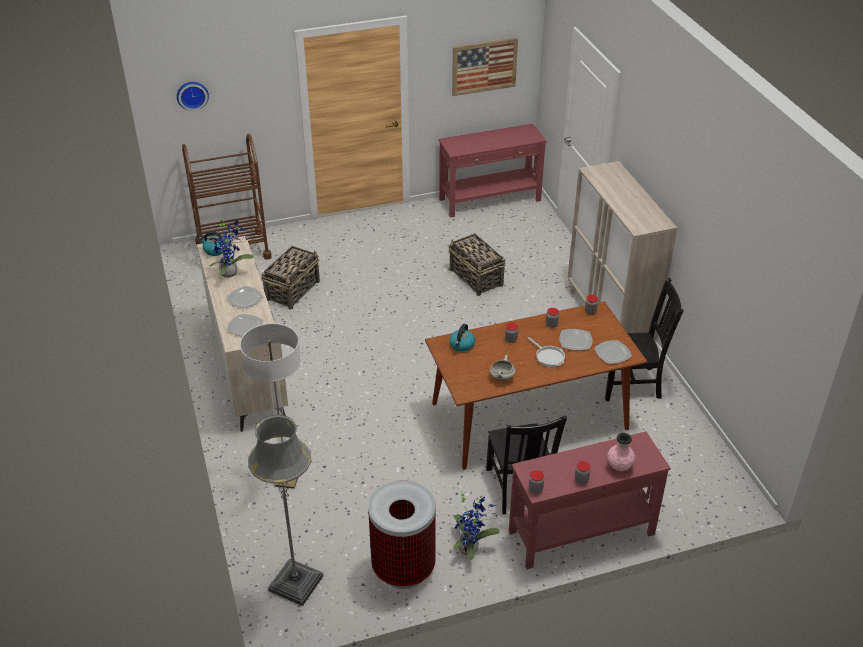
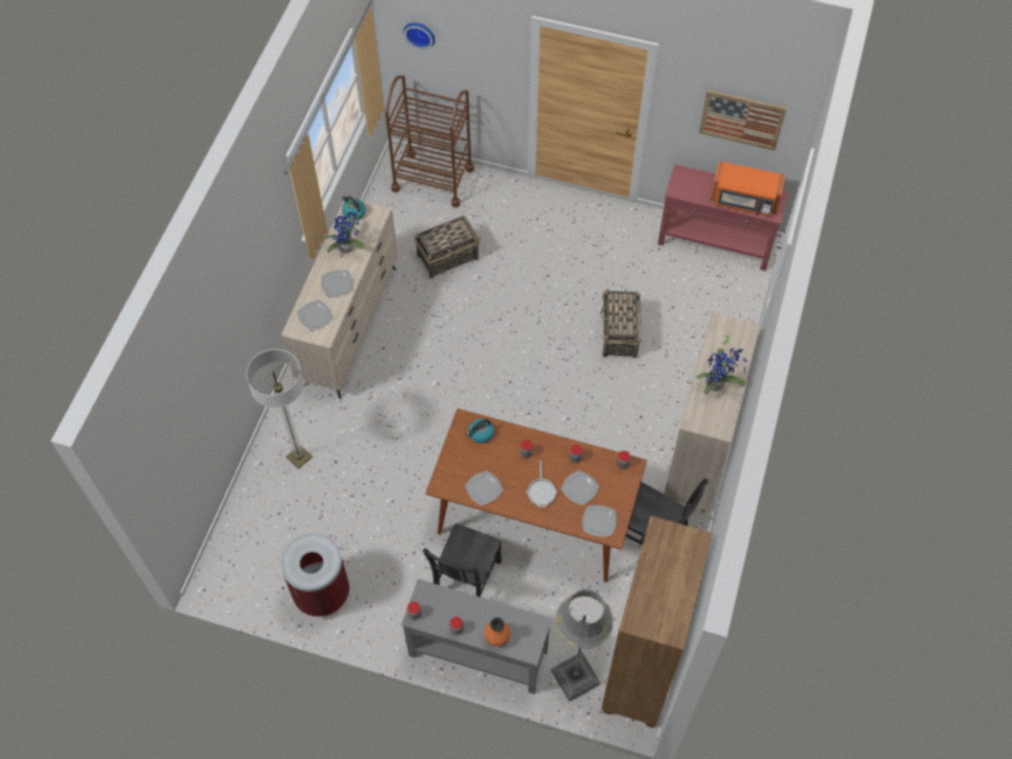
camera: 35 degrees right, 20 degrees up
(296, 583) = (238, 555): grey floor lamp -> grey floor lamp (575, 677)
(470, 547) = (384, 609): potted plant -> potted plant (717, 383)
(501, 377) = (484, 488): white cooking pot -> plate
(509, 139) = (744, 201): none -> orange microwave
(580, 533) = (477, 652): red console table -> grey console table
(619, 467) = (497, 637): pink vase -> orange vase
(714, 472) = (639, 670): none -> brown bookcase

